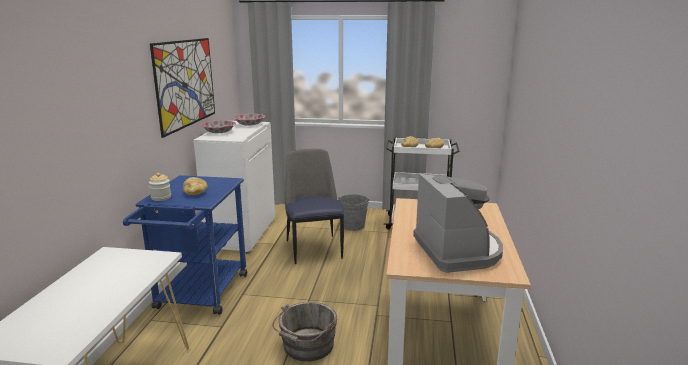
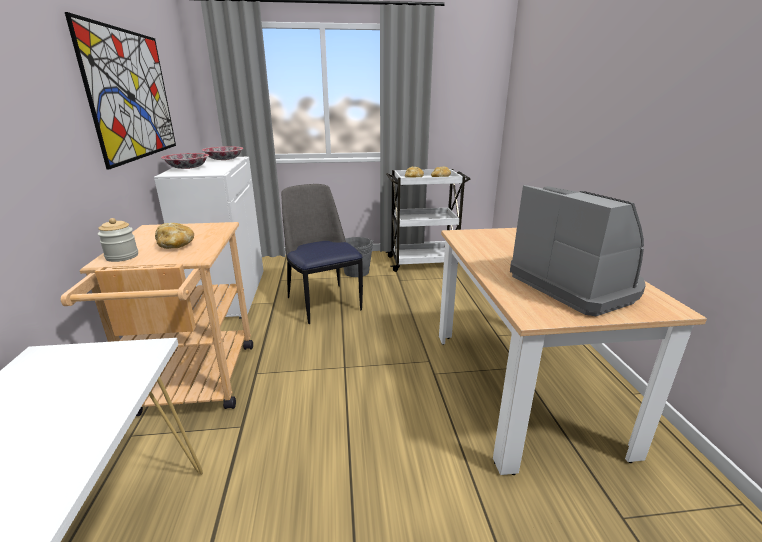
camera: 15 degrees left, 5 degrees up
(199, 296) = (196, 385): blue cart -> beige cart
(306, 347) = (370, 434): grey bucket -> none

